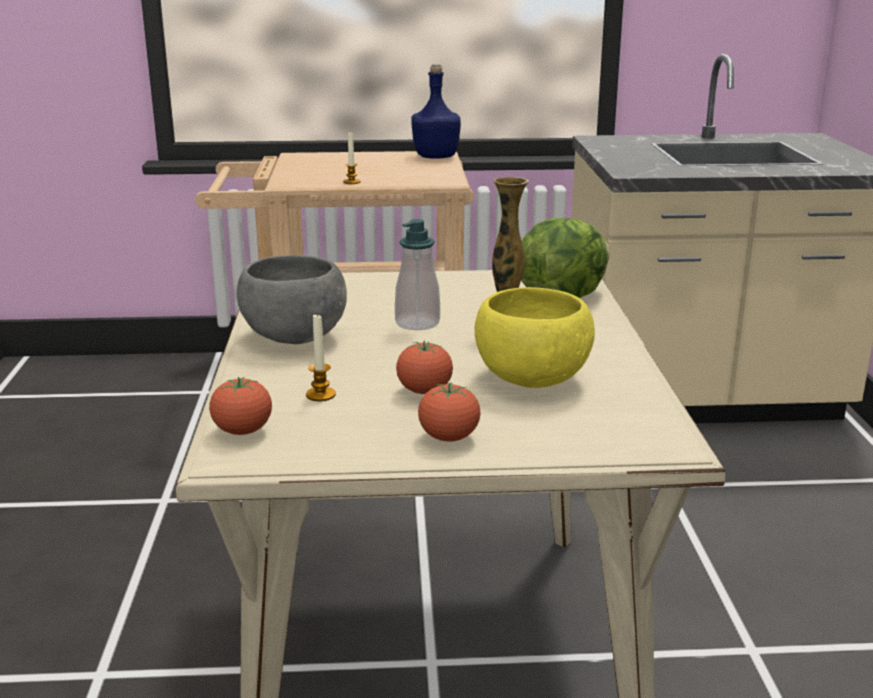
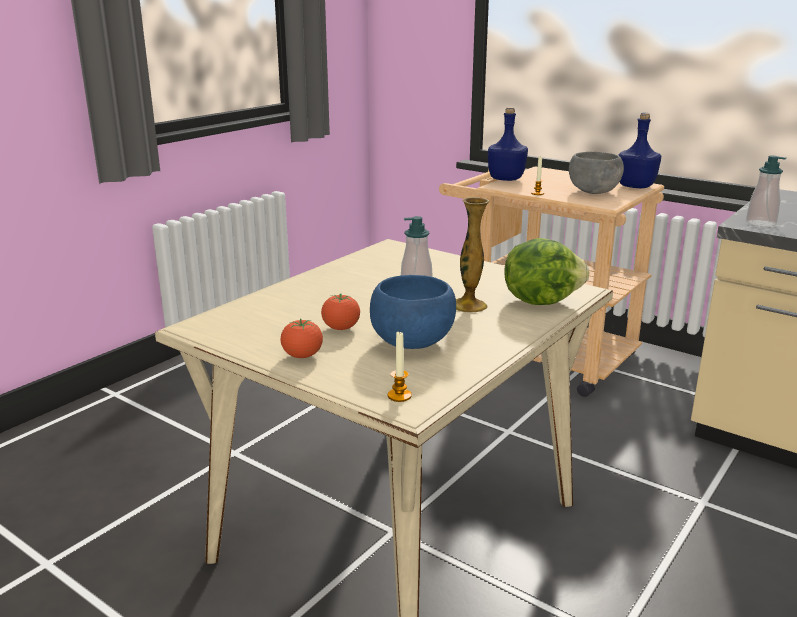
camera: 40 degrees right, 0 degrees up
(242, 431) = (221, 317): tomato -> none
(285, 172) = (507, 179): none -> blue bottle
(295, 337) = (336, 279): grey bowl -> grey bowl (593, 192)
(320, 395) = (288, 312): candle -> candle (399, 396)
(532, 379) = (413, 342): yellow bowl -> blue bowl
(640, 169) = (760, 223): none -> soap dispenser

